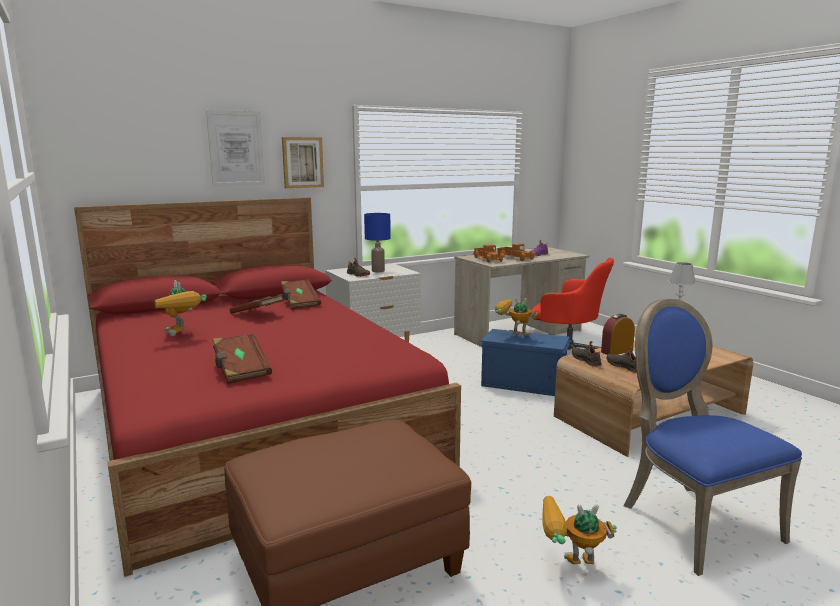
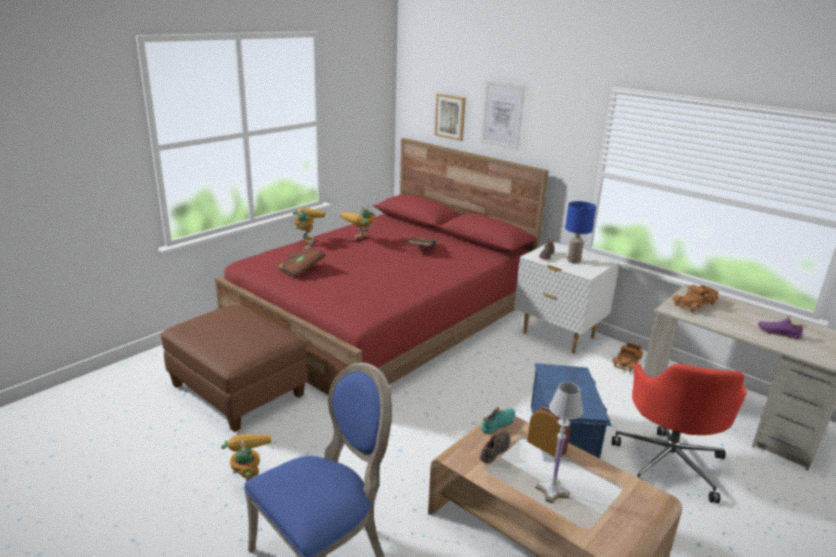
camera: 70 degrees right, 10 degrees up
(300, 303) = (463, 255): brown book -> none
(302, 162) = (552, 137): picture -> picture (450, 117)
(512, 336) = (566, 380): toy robot -> toy robot (307, 240)
(516, 258) = (730, 320): toy truck -> toy truck (628, 361)
(586, 360) = (498, 425): black shoe -> turquoise shoe

